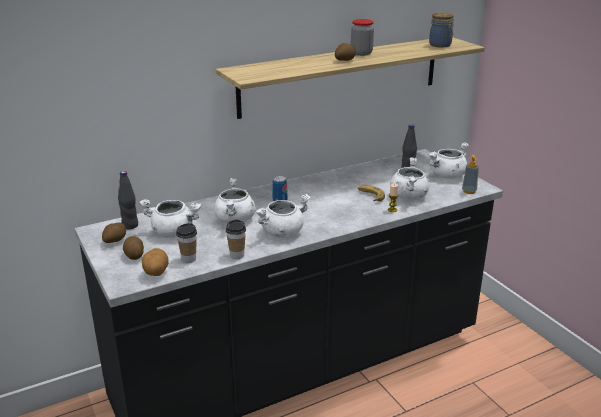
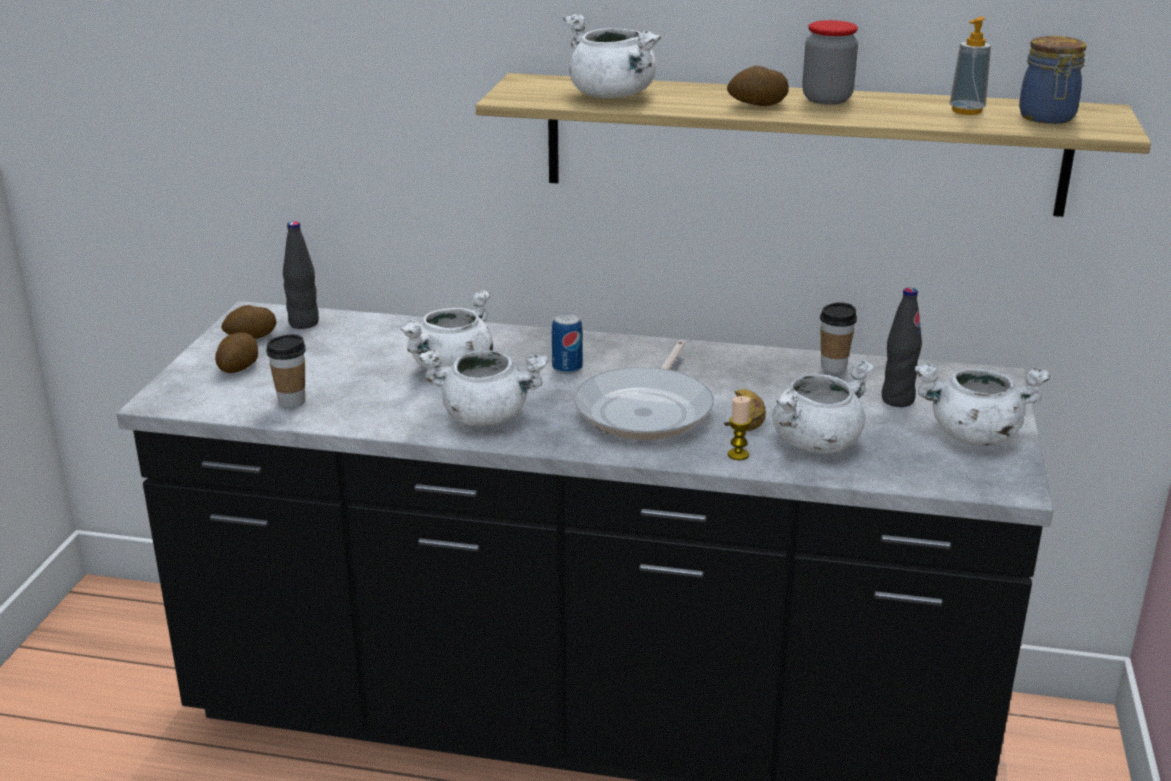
camera: 40 degrees right, 0 degrees up
(156, 273) = (221, 402): potato -> none
(173, 232) = (339, 354): white cooking pot -> white cooking pot (613, 95)
(237, 255) = (361, 423): cup -> cup (833, 367)
(336, 206) = (647, 409): none -> frying pan
(469, 191) = (965, 482): soap dispenser -> soap dispenser (966, 111)

